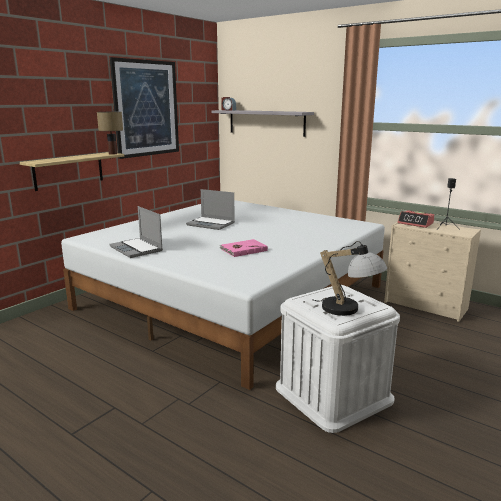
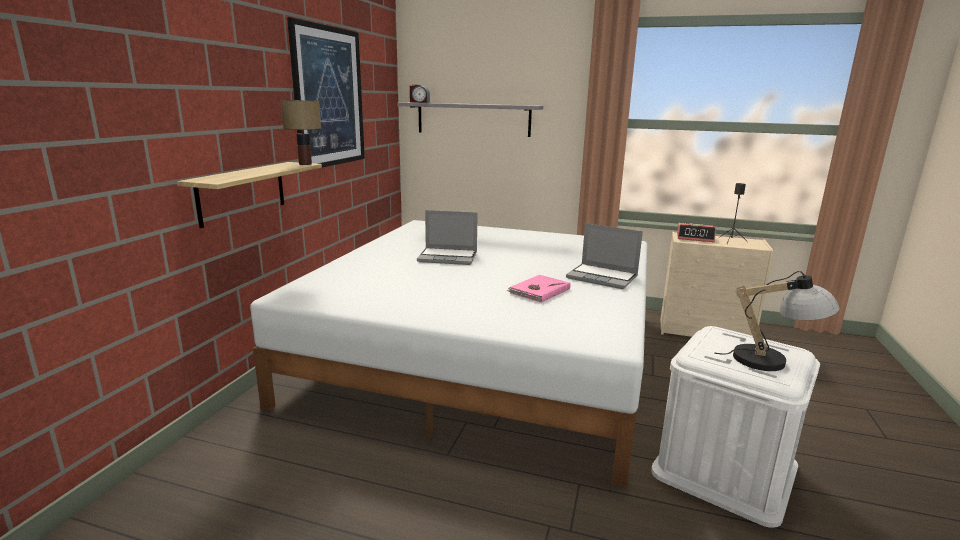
camera: 20 degrees left, 0 degrees up
(137, 249) = (393, 305): laptop -> laptop (603, 277)

